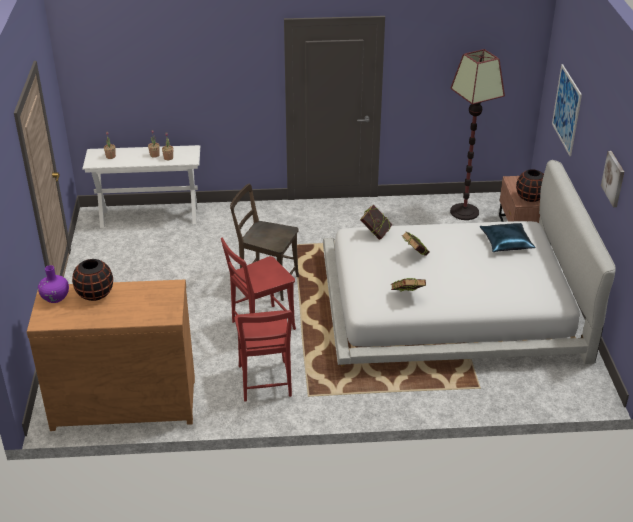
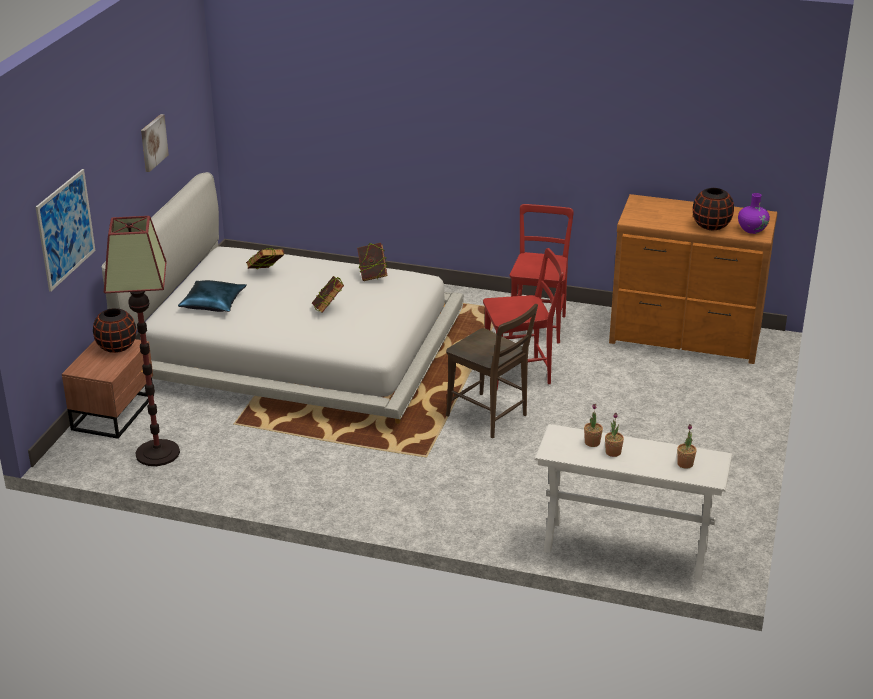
camera: 160 degrees left, 5 degrees down
(375, 233) = (351, 340): book -> book (266, 273)

